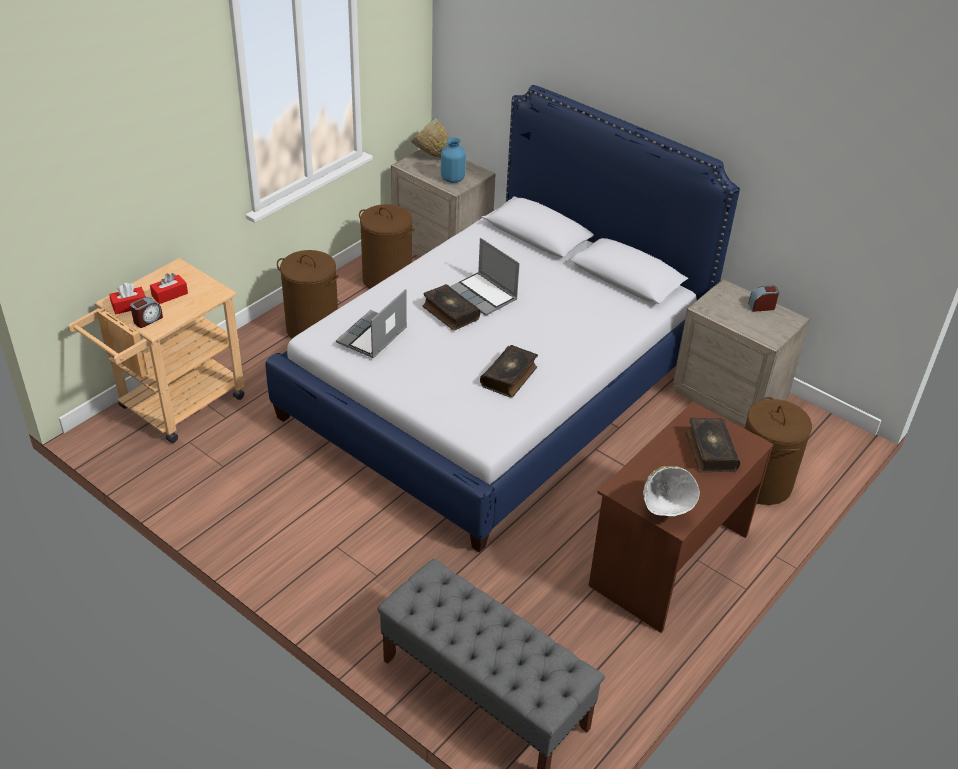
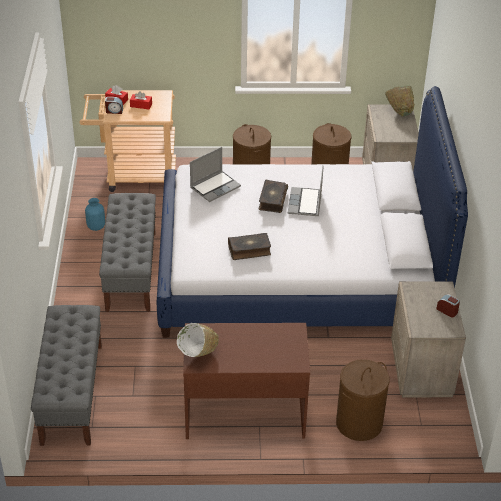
camera: 50 degrees right, 0 degrees up
(336, 510) = (131, 271): none -> grey bench
(372, 336) = (215, 187): laptop -> laptop turned 150 degrees clockwise
(452, 179) = (389, 131): blue vase -> blue vase (96, 226)
(710, 451) = (270, 349): book -> none

